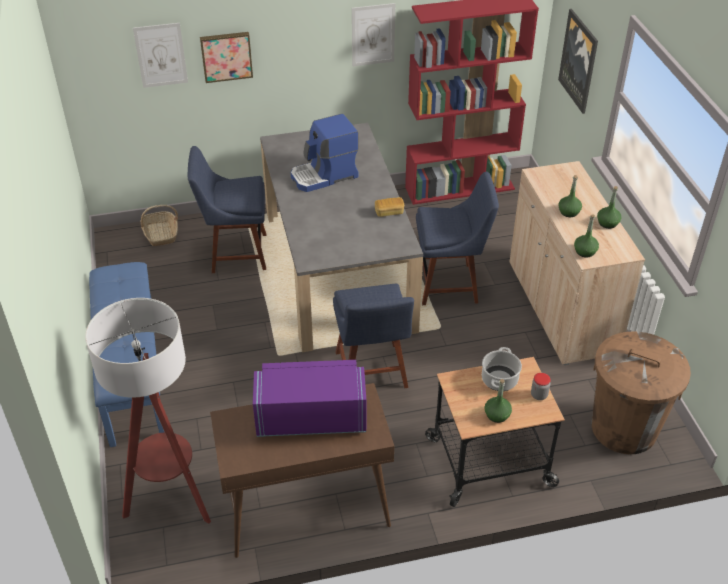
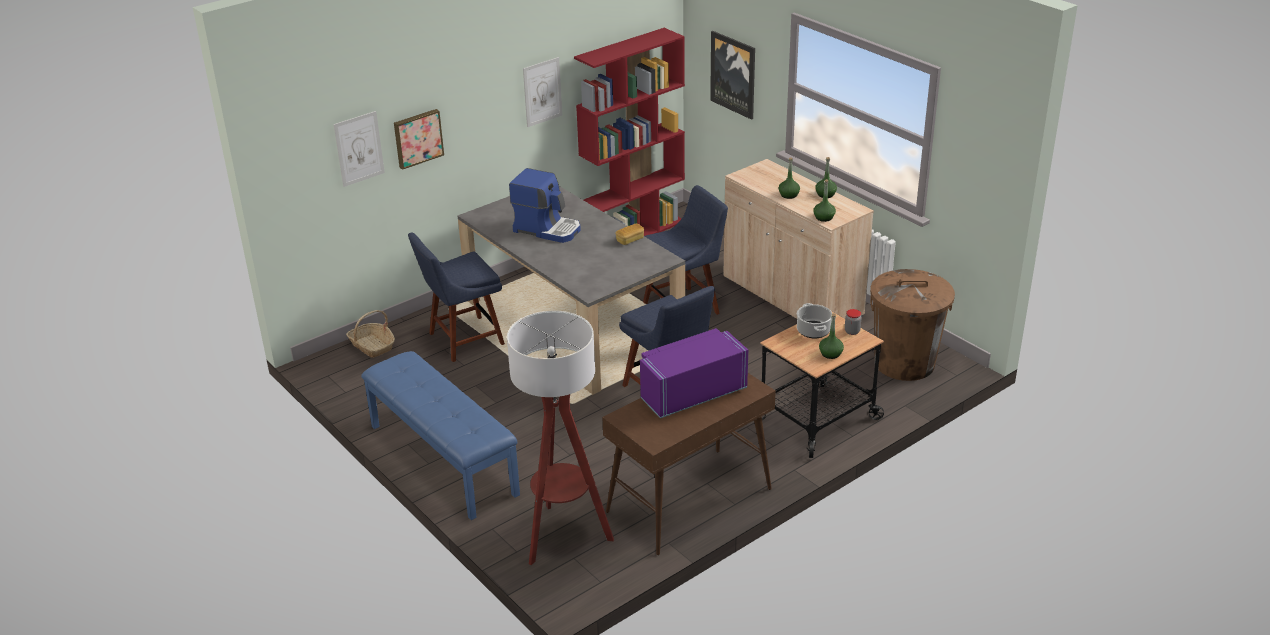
camera: 25 degrees left, 10 degrees down
(324, 176) = (547, 229): coffee machine -> coffee machine turned 105 degrees counterclockwise

